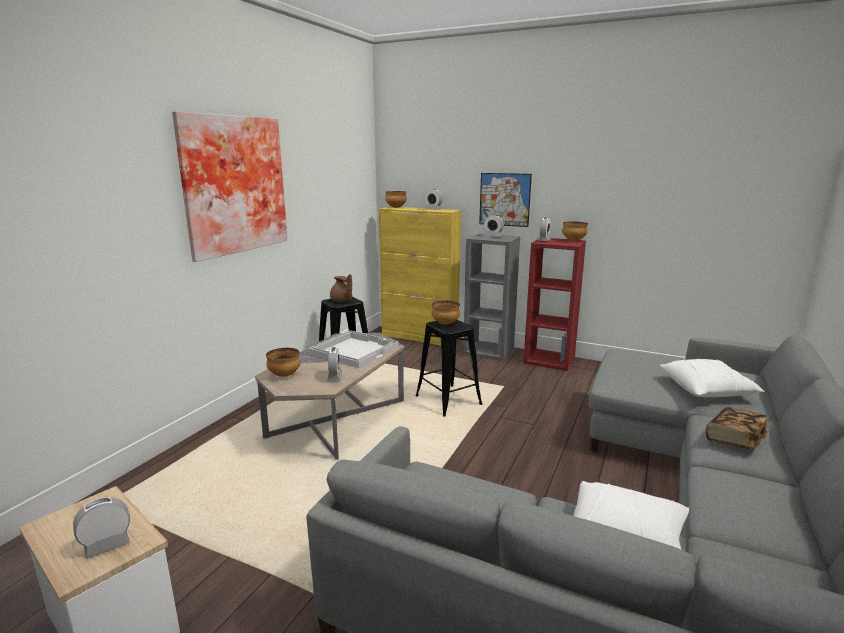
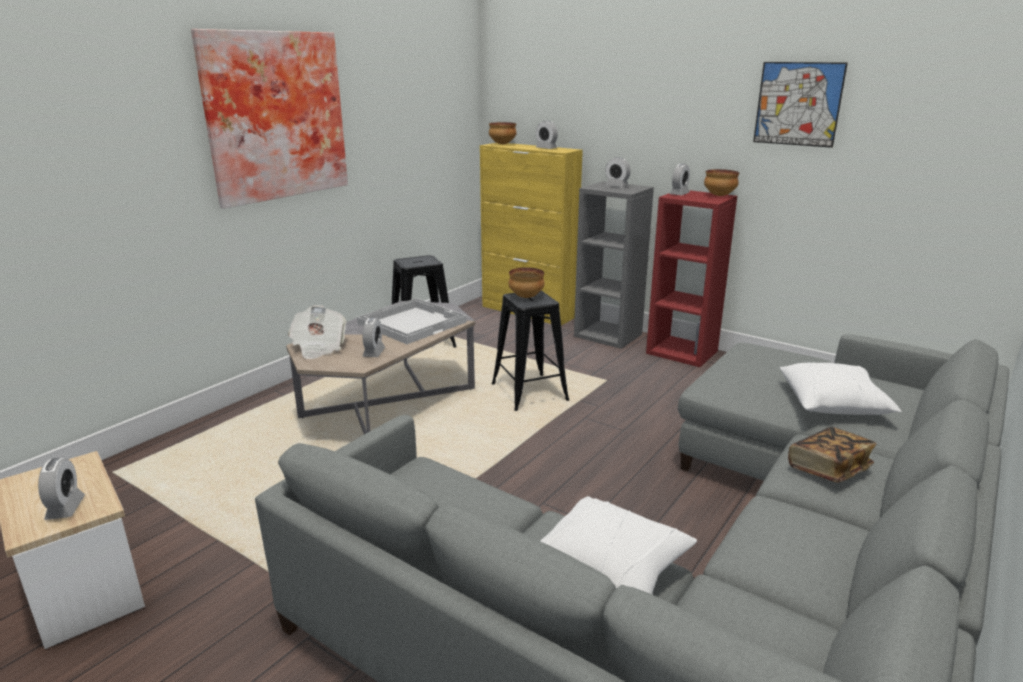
camera: 10 degrees right, 5 degrees up
(107, 545) = (65, 508): alarm clock -> alarm clock turned 105 degrees clockwise
(285, 375) = (319, 347): bowl -> newspaper
(342, 301) = (417, 261): brown teapot -> none
(504, 199) = (636, 137): picture -> picture (798, 104)

